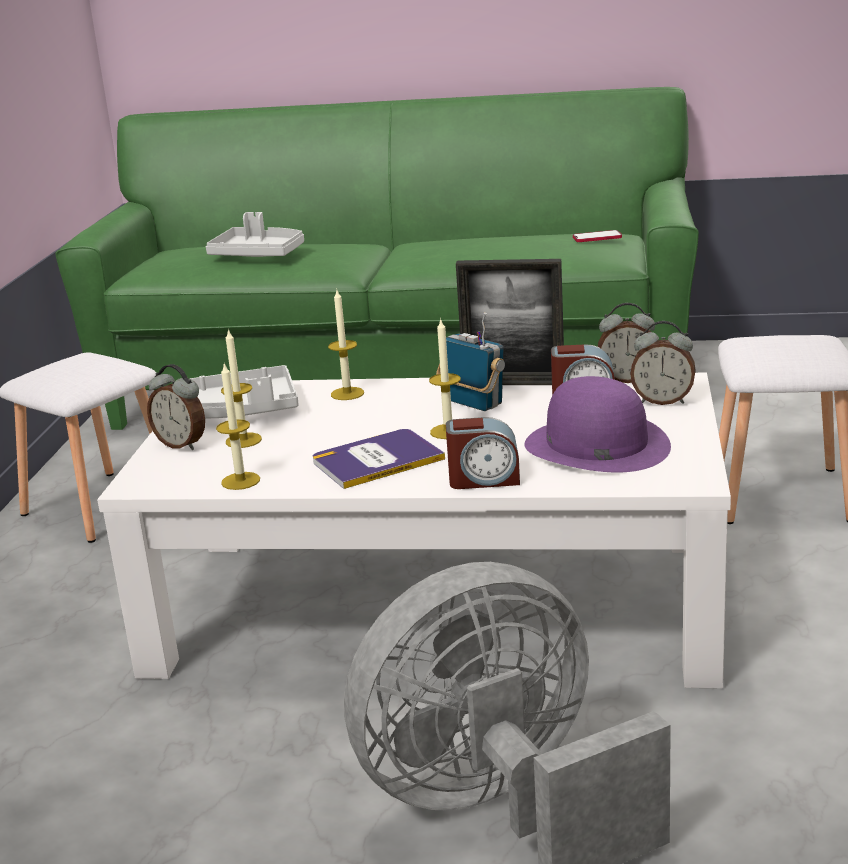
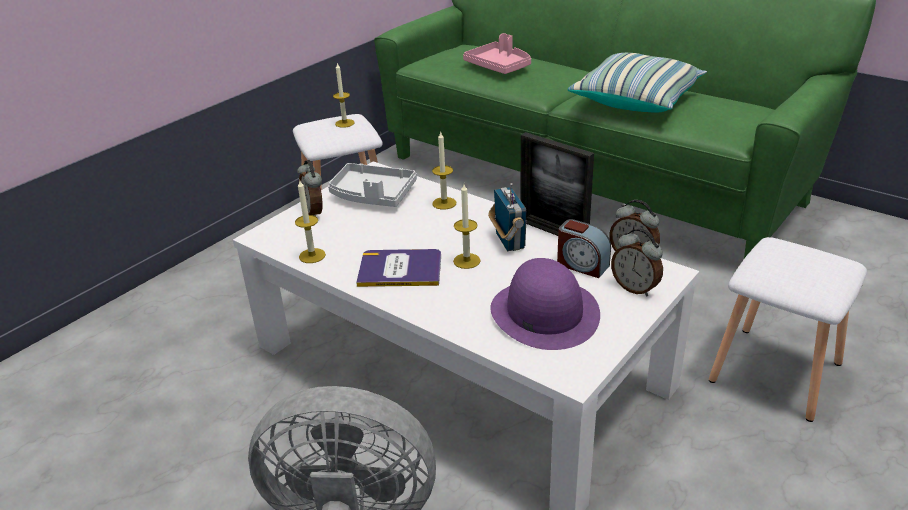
camera: 30 degrees right, 10 degrees up
(243, 440) = (348, 222): candle -> candle (344, 123)
(258, 254) = (499, 66): grey tray -> pink tray
(470, 250) = (636, 99): none -> pillow
(484, 479) = (442, 314): alarm clock -> none
(597, 238) = (738, 113): phone -> none

